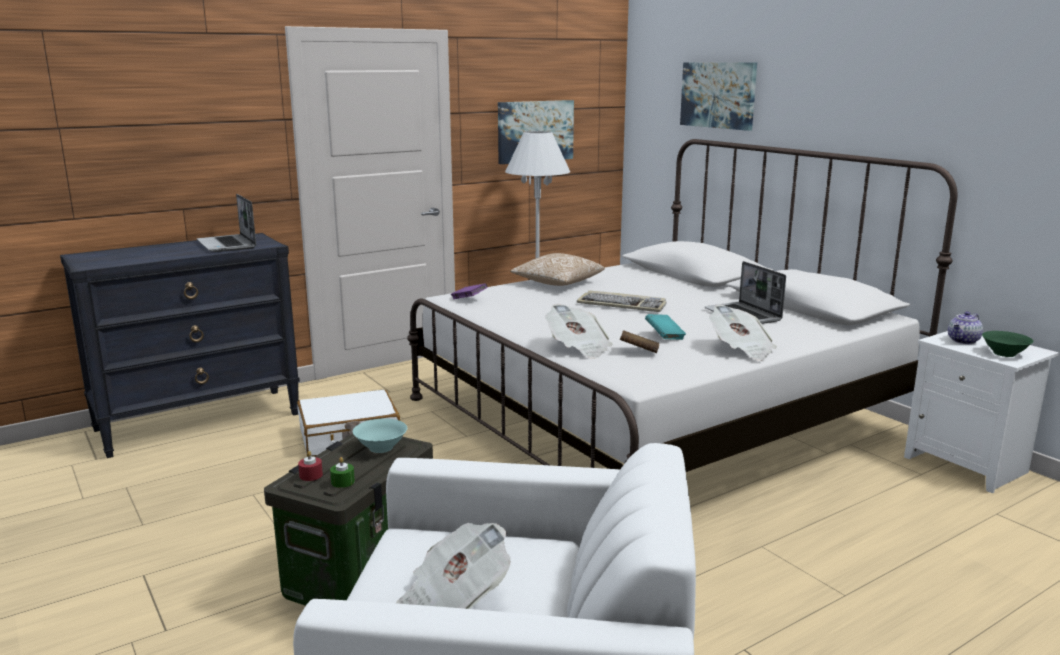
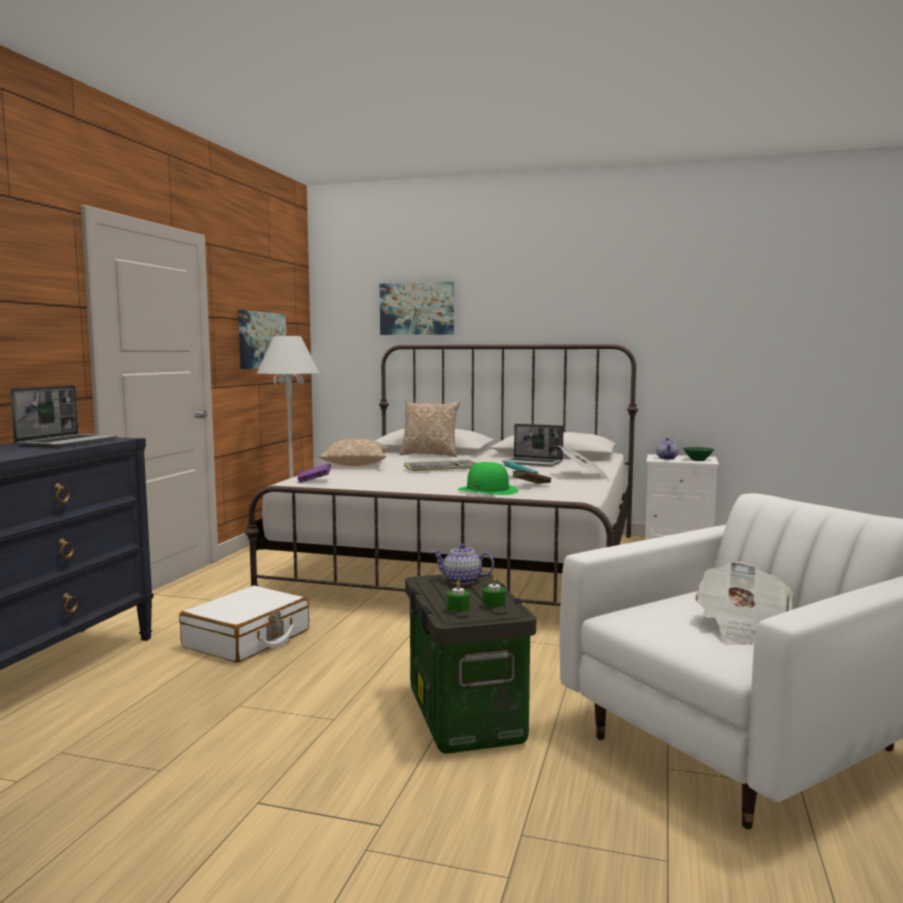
camera: 40 degrees left, 10 degrees down
(227, 245) = (67, 442): laptop -> laptop turned 90 degrees counterclockwise
(311, 475) = (458, 607): red candle -> green candle
(380, 448) = (462, 580): turquoise bowl -> teapot
(578, 348) = (488, 490): newspaper -> green hat
(669, 280) = (430, 455): none -> pillow

